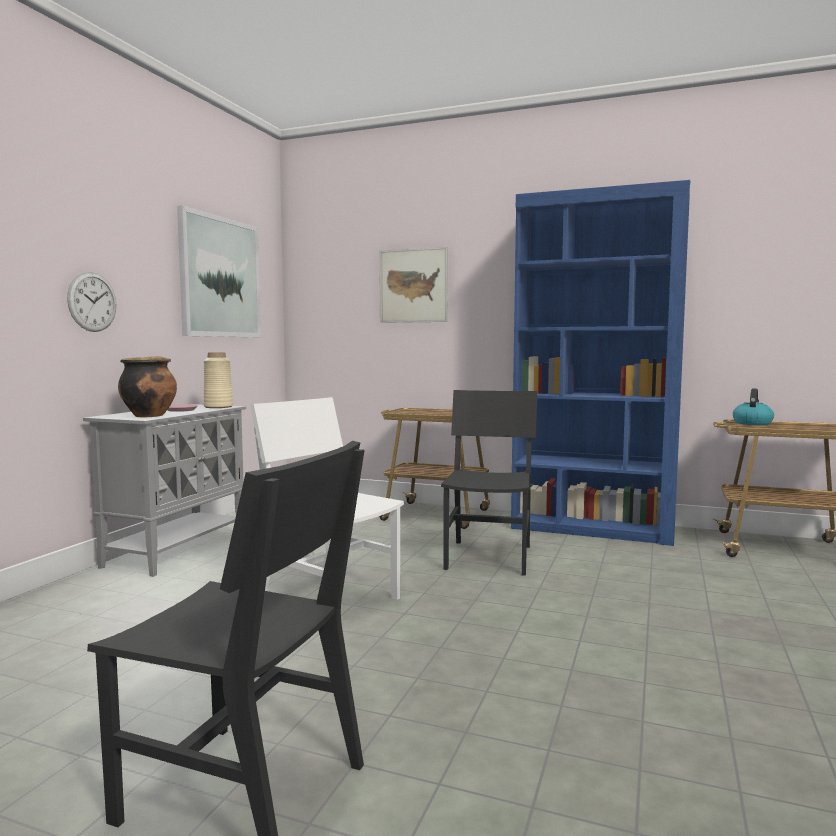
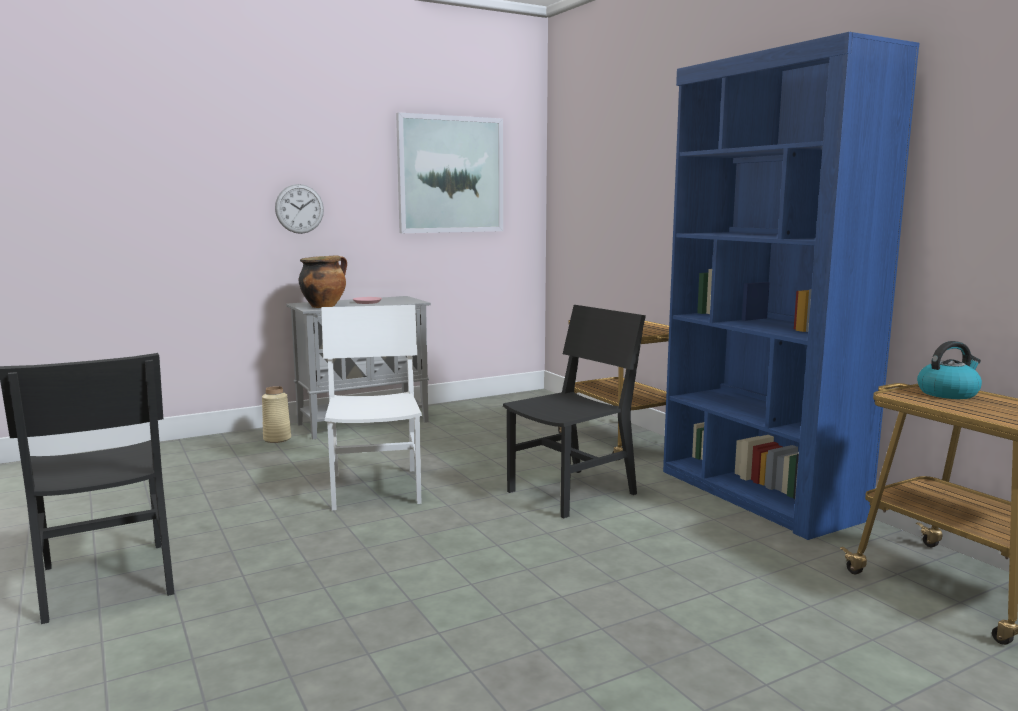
camera: 40 degrees right, 5 degrees up
(218, 407) = (406, 301): beige vase -> beige vase (277, 439)
(413, 285) = (638, 175): picture -> none

